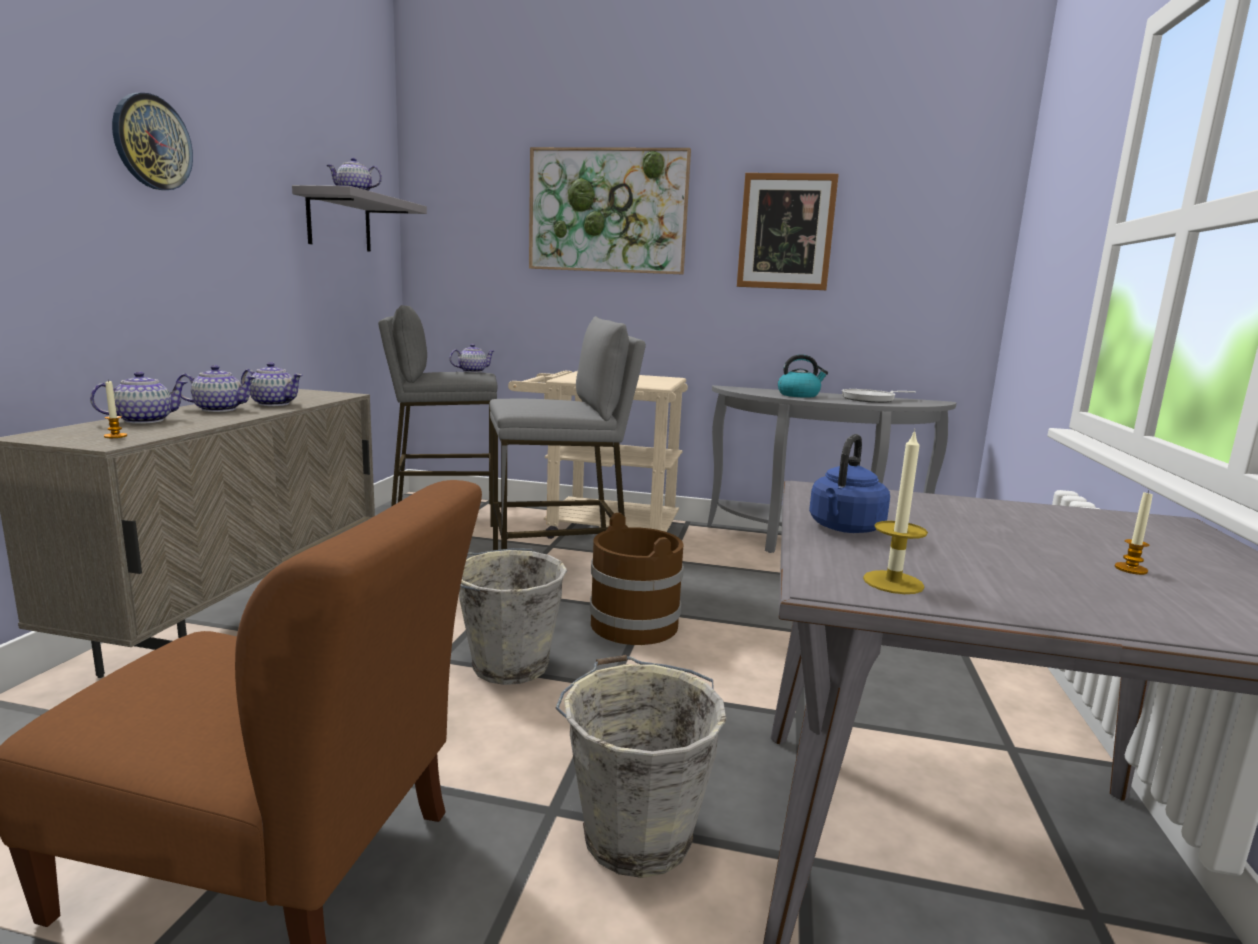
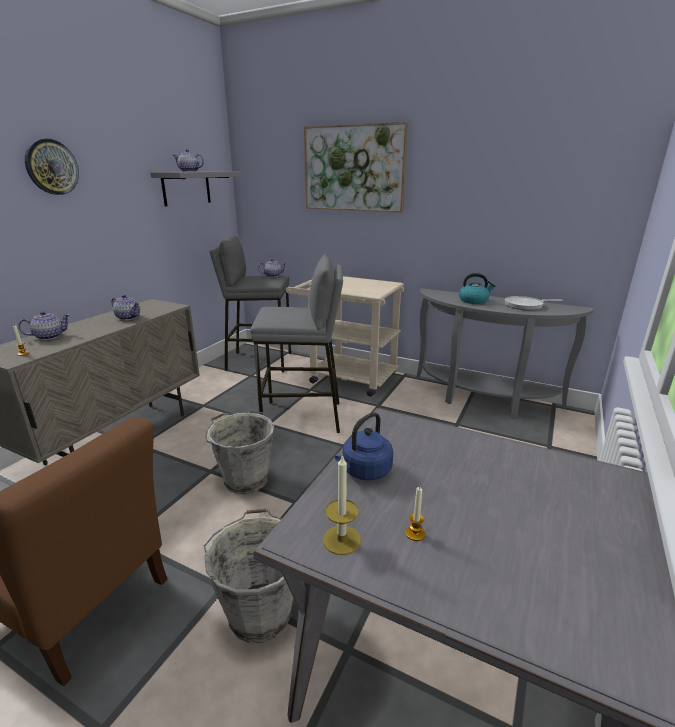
camera: 15 degrees right, 10 degrees up
(218, 409) = (95, 324): teapot -> none
(635, 624) = (332, 456): brown bucket -> none
(786, 232) = (474, 181): picture -> none
(1130, 569) = (536, 543): candle -> candle (415, 533)

